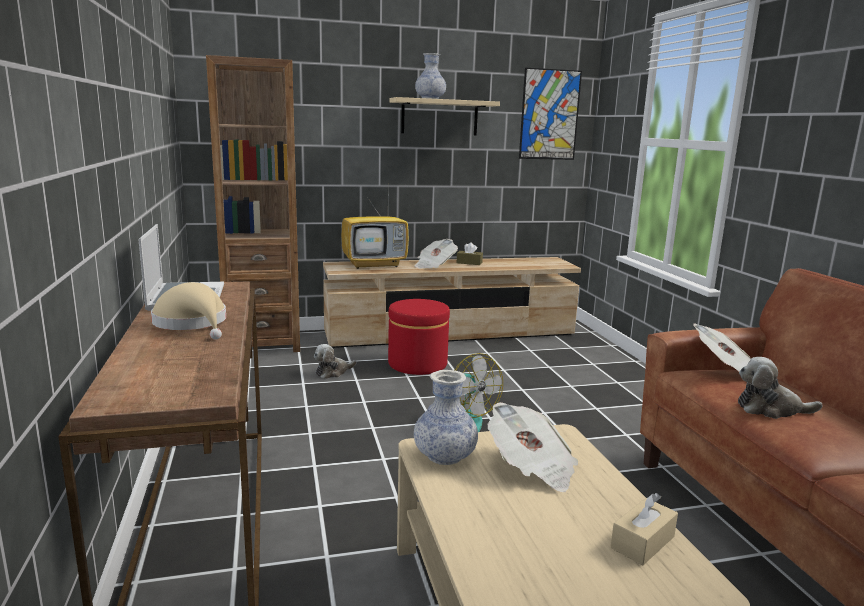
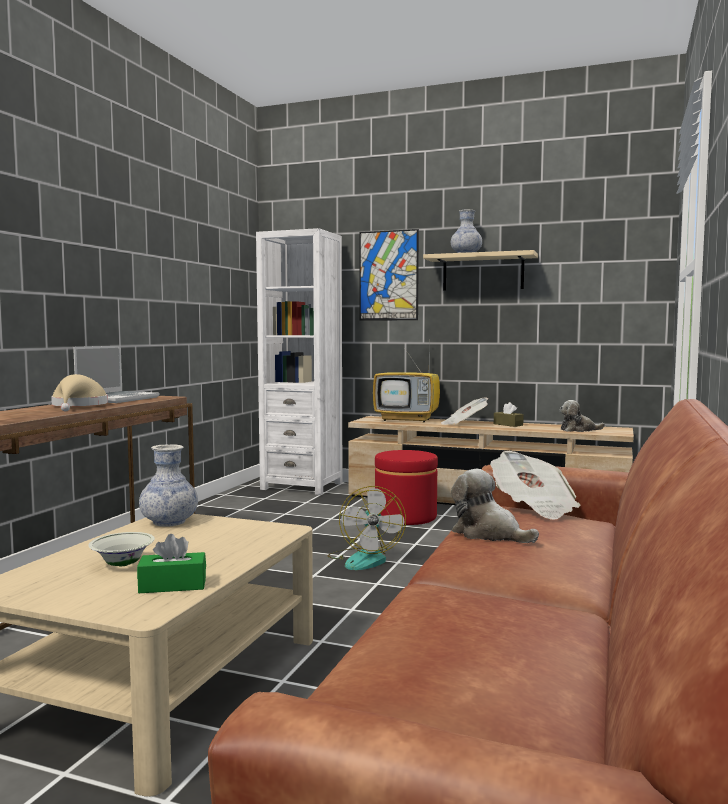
camera: 35 degrees right, 10 degrees down
(263, 343) = (302, 486): brown bookcase -> white bookcase
(333, 372) = (321, 511): plush toy -> plush toy (578, 430)
(532, 468) = (209, 539): newspaper -> none
(542, 532) = (123, 564): none -> white bowl
(549, 115) = (613, 261): picture -> picture (388, 275)
(642, 542) = (172, 585): beige tissue box -> green tissue box

